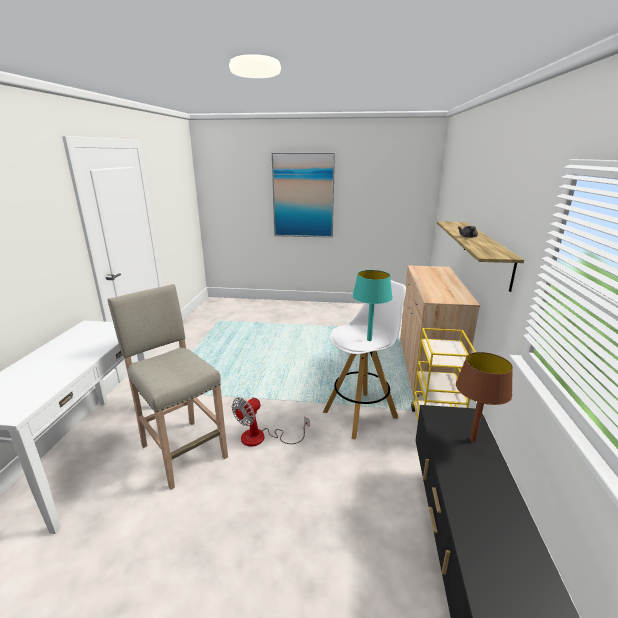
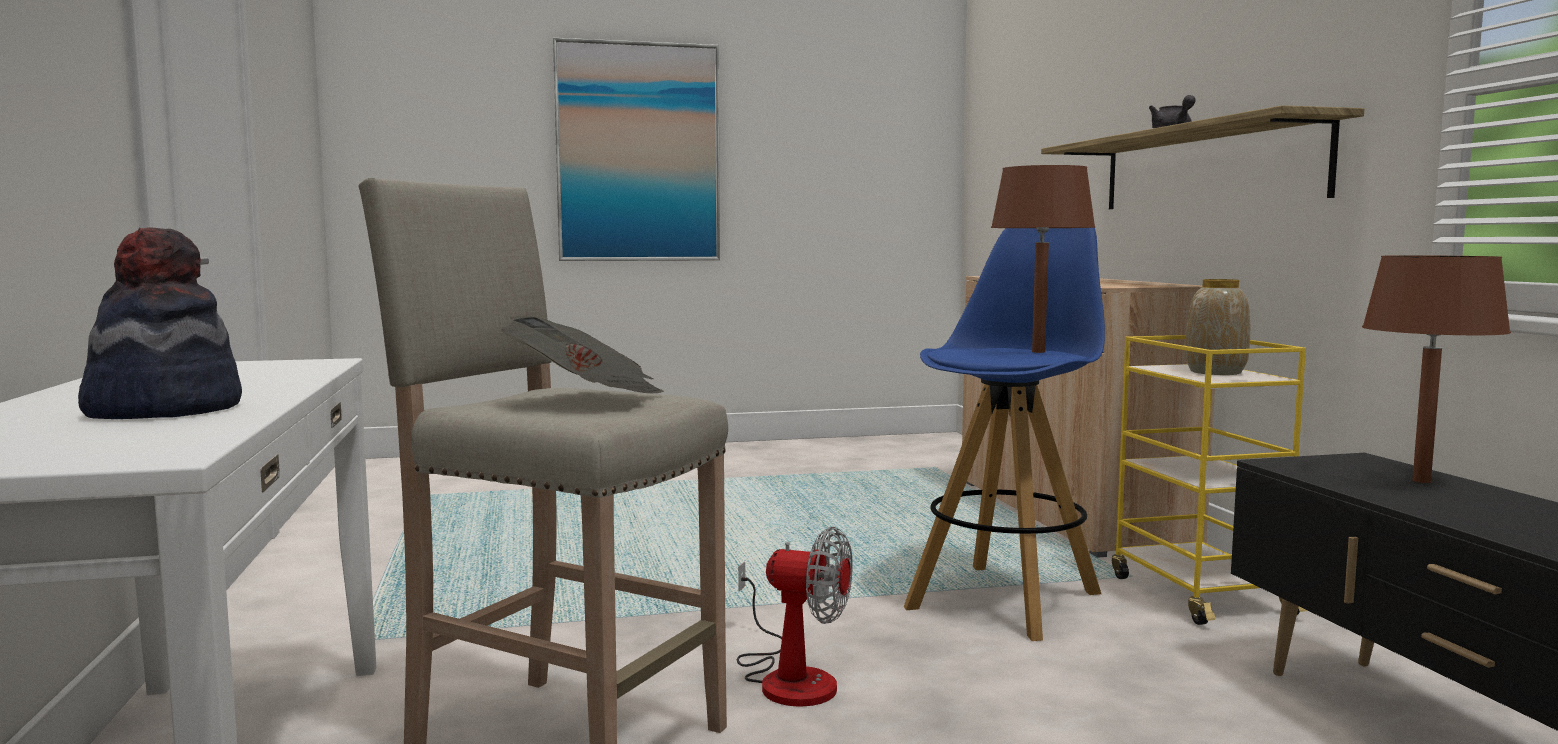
camera: 20 degrees left, 15 degrees down
(50, 371) = (163, 409): none -> hat
(175, 367) = (588, 401): none -> newspaper
(262, 438) = (789, 677): fan -> fan turned 90 degrees counterclockwise
(361, 414) = (1006, 599): white stool -> blue stool
(369, 340) = (1038, 352): turquoise table lamp -> brown table lamp
(449, 352) = (1216, 372): none -> vase

